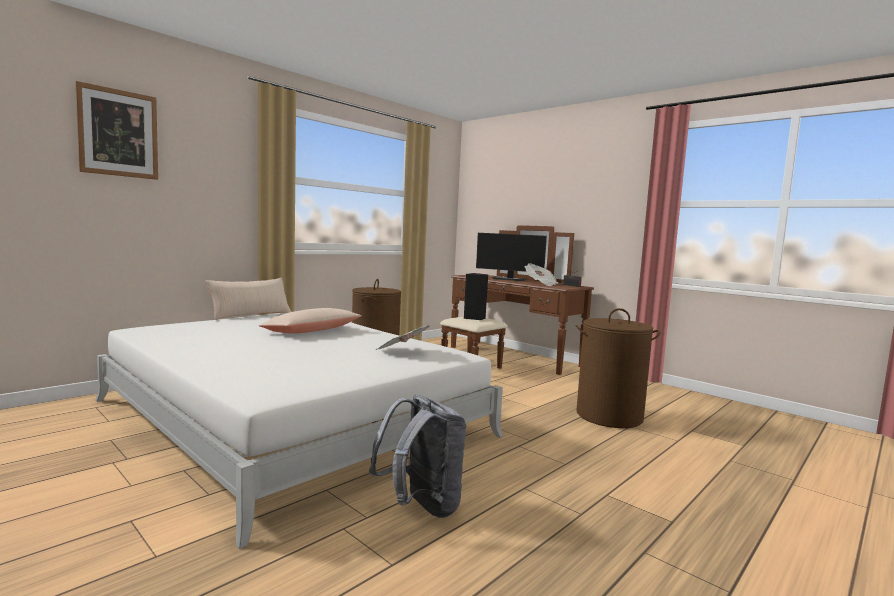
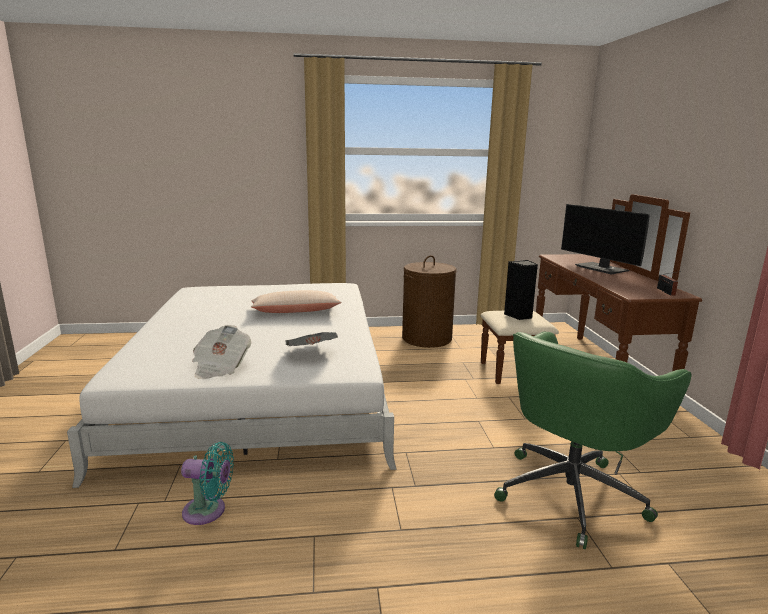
camera: 40 degrees right, 10 degrees up
(118, 133) = (192, 127): picture -> none
(250, 315) = (294, 283): beige pillow -> none
(421, 507) = (208, 511): grey backpack -> turquoise fan
(540, 284) = (620, 283): newspaper -> newspaper (220, 367)
(609, 416) = (572, 492): brown laundry basket -> green office chair

